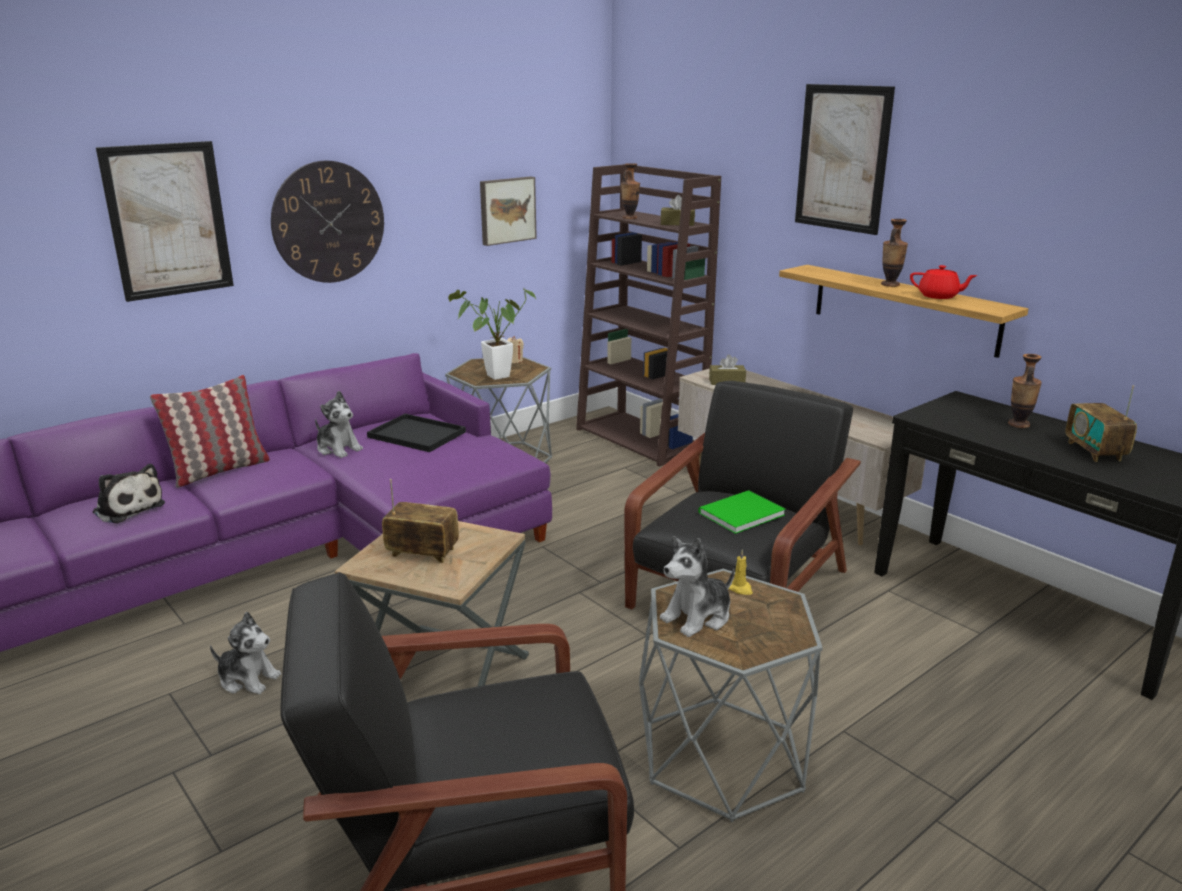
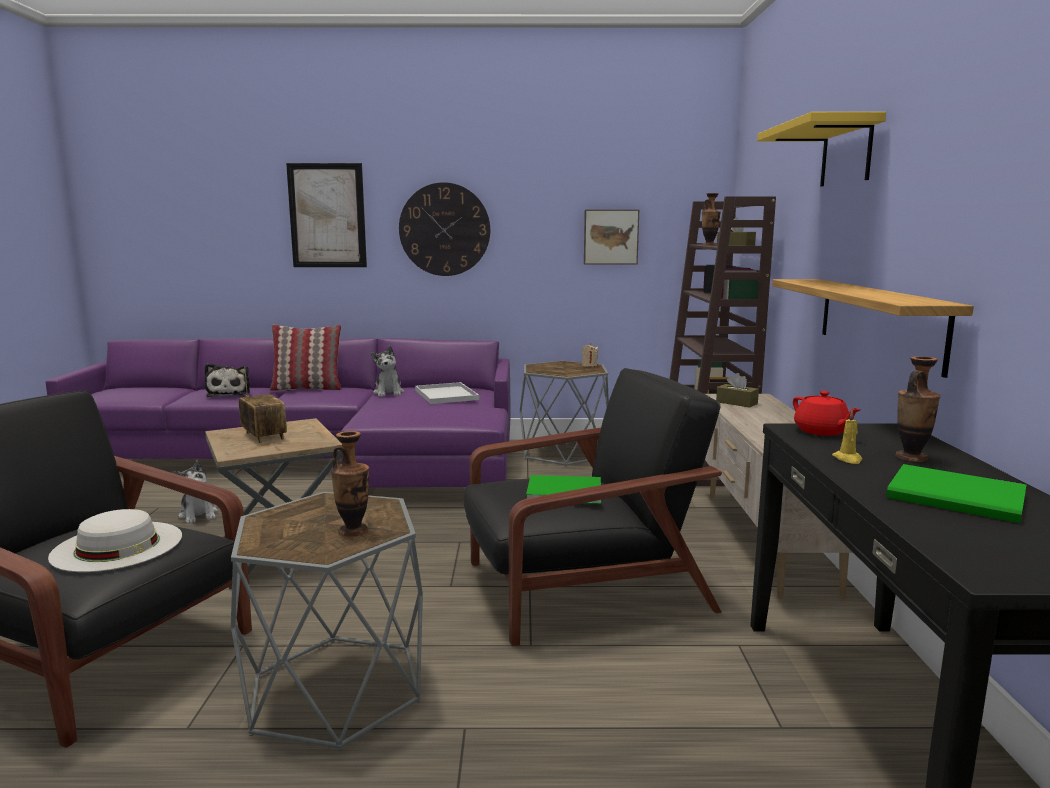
camera: 40 degrees right, 10 degrees down
(415, 434) = (445, 394): black tray -> white tray
(493, 377) = (550, 370): potted plant -> none
(528, 723) = (118, 546): none -> white hat
(698, 617) = (301, 515): plush toy -> none
(740, 589) = (376, 512): yellow candle -> yellow candle (848, 459)
(842, 158) = (846, 153): picture -> yellow shelf
(890, 284) = (855, 288): vase -> vase (353, 531)
(939, 296) = (881, 294): red teapot -> red teapot (821, 431)
(1095, 451) = (959, 498): radio -> green book

